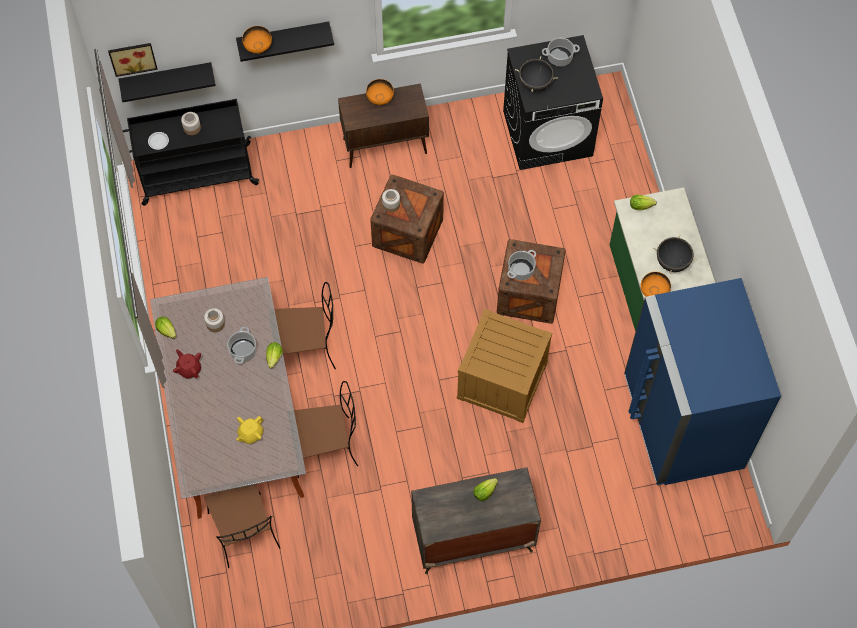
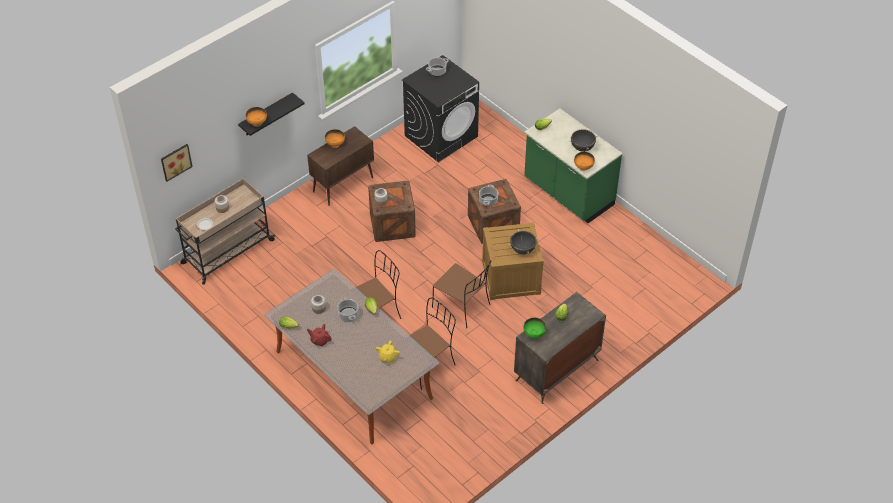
camera: 30 degrees left, 15 degrees down
(166, 78) = (197, 175): black shelf -> none
(195, 174) = (227, 252): black cart -> beige cart
(245, 532) = (409, 437): brown chair -> brown chair (462, 306)
(434, 500) = (534, 334): none -> green bowl
(535, 84) = (432, 90): black cooking pot -> black cooking pot (522, 250)
(682, 423) = (635, 251): blue fridge -> none

